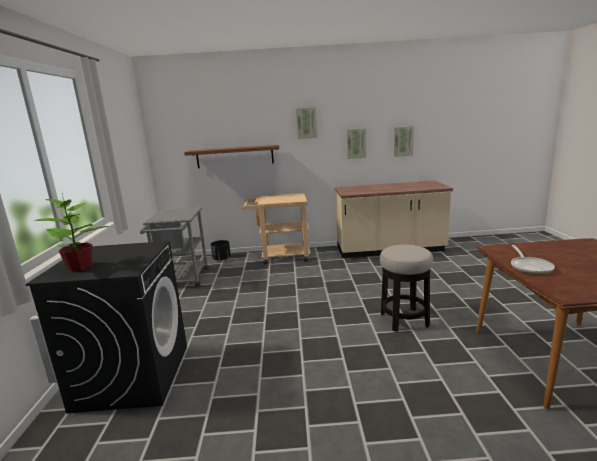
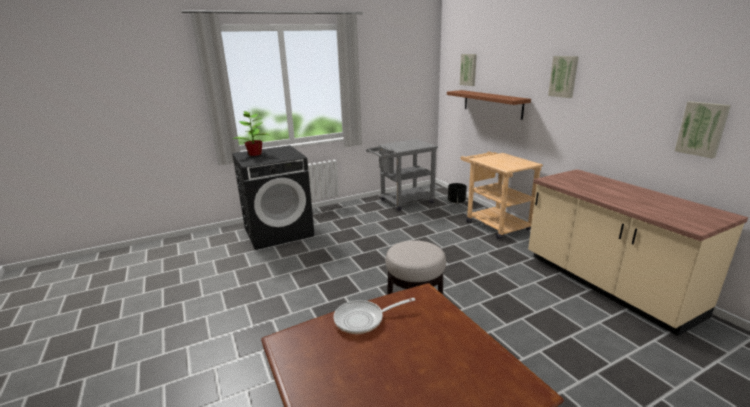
camera: 65 degrees right, 5 degrees up
(356, 143) = (621, 116): picture -> picture (468, 69)

